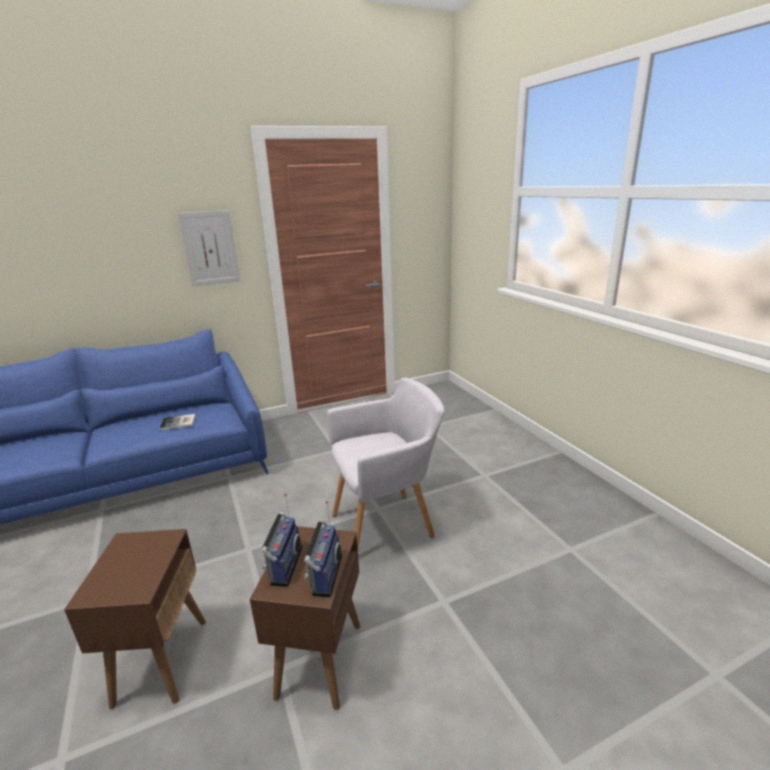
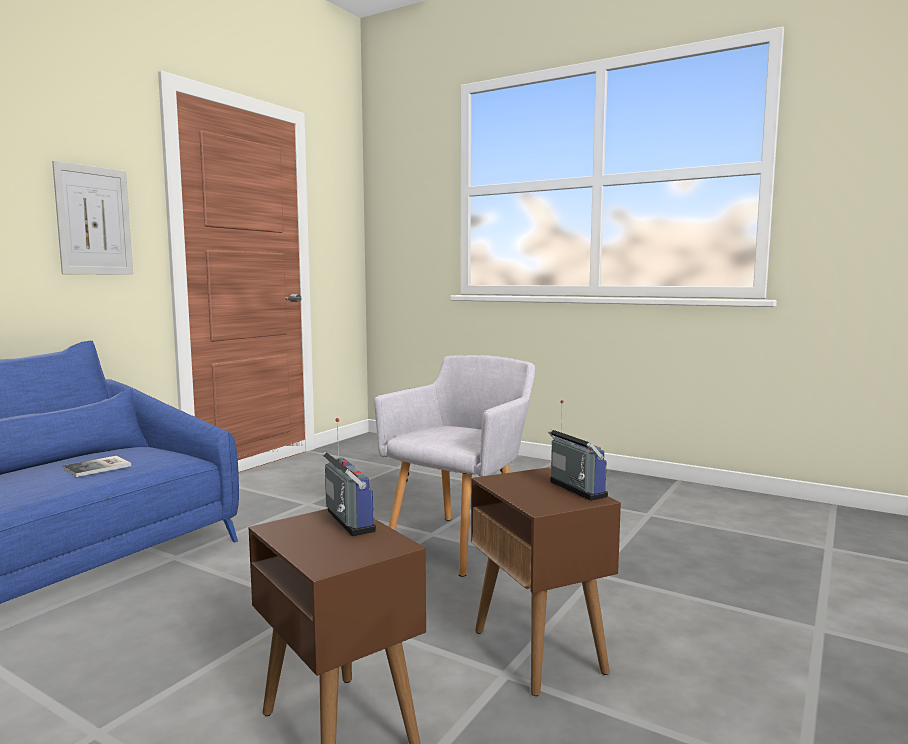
camera: 35 degrees left, 15 degrees down
(284, 565) = (523, 495): radio -> radio (346, 522)

